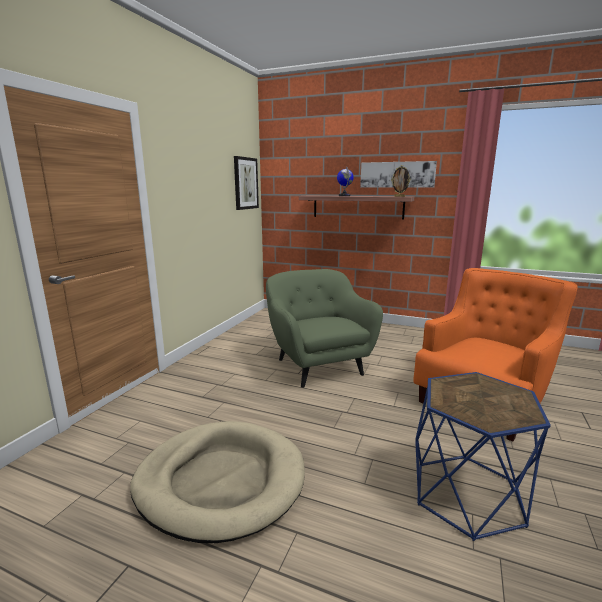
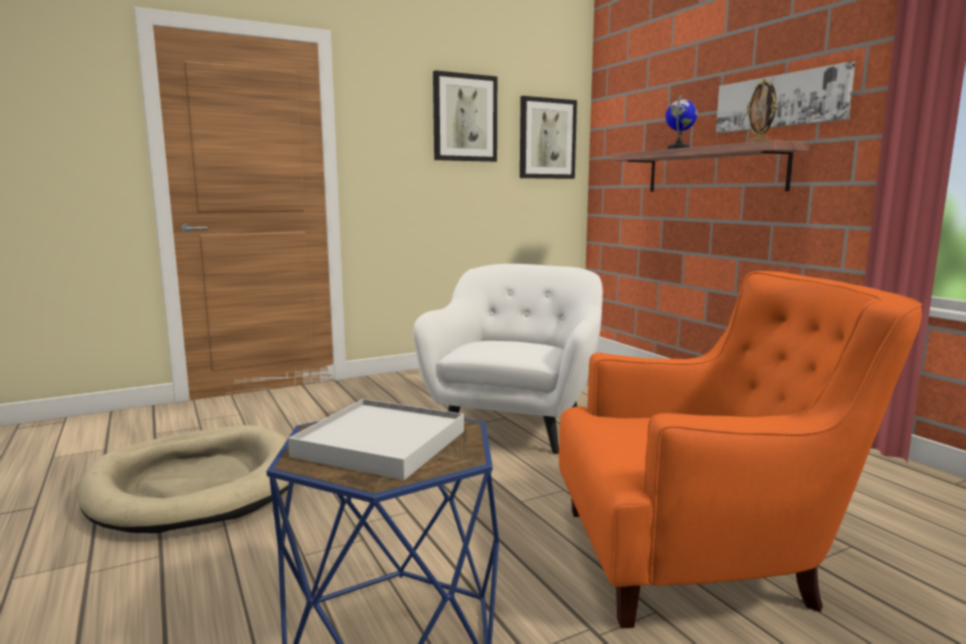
camera: 40 degrees right, 5 degrees down
(210, 171) = (464, 118): none -> picture
(318, 365) = (516, 424): green armchair -> white armchair
(483, 400) = (380, 444): none -> white tray

